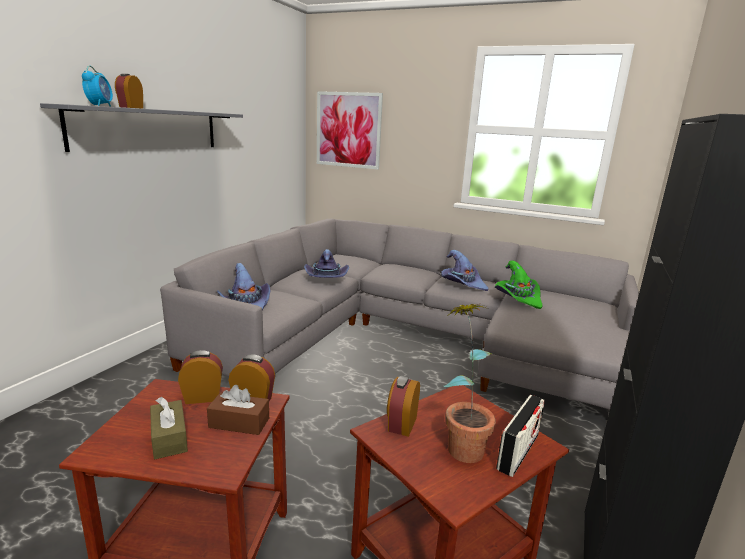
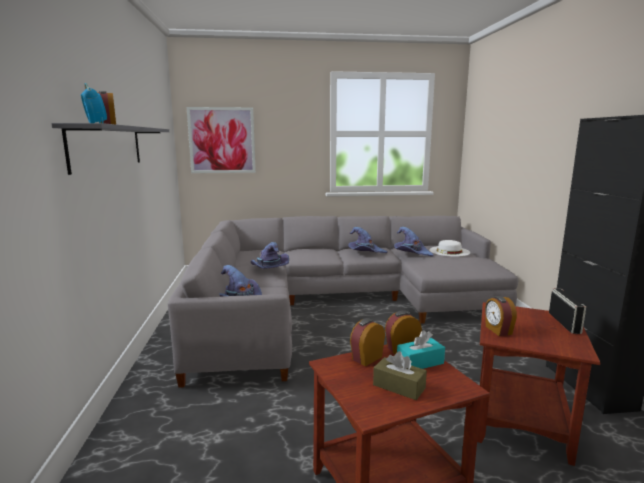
camera: 30 degrees left, 5 degrees down
(239, 423) = (420, 362): brown tissue box -> turquoise tissue box
(461, 443) = (537, 328): potted plant -> none
(518, 298) = (411, 253): green hat -> purple hat
(576, 308) = (449, 251): none -> white hat

